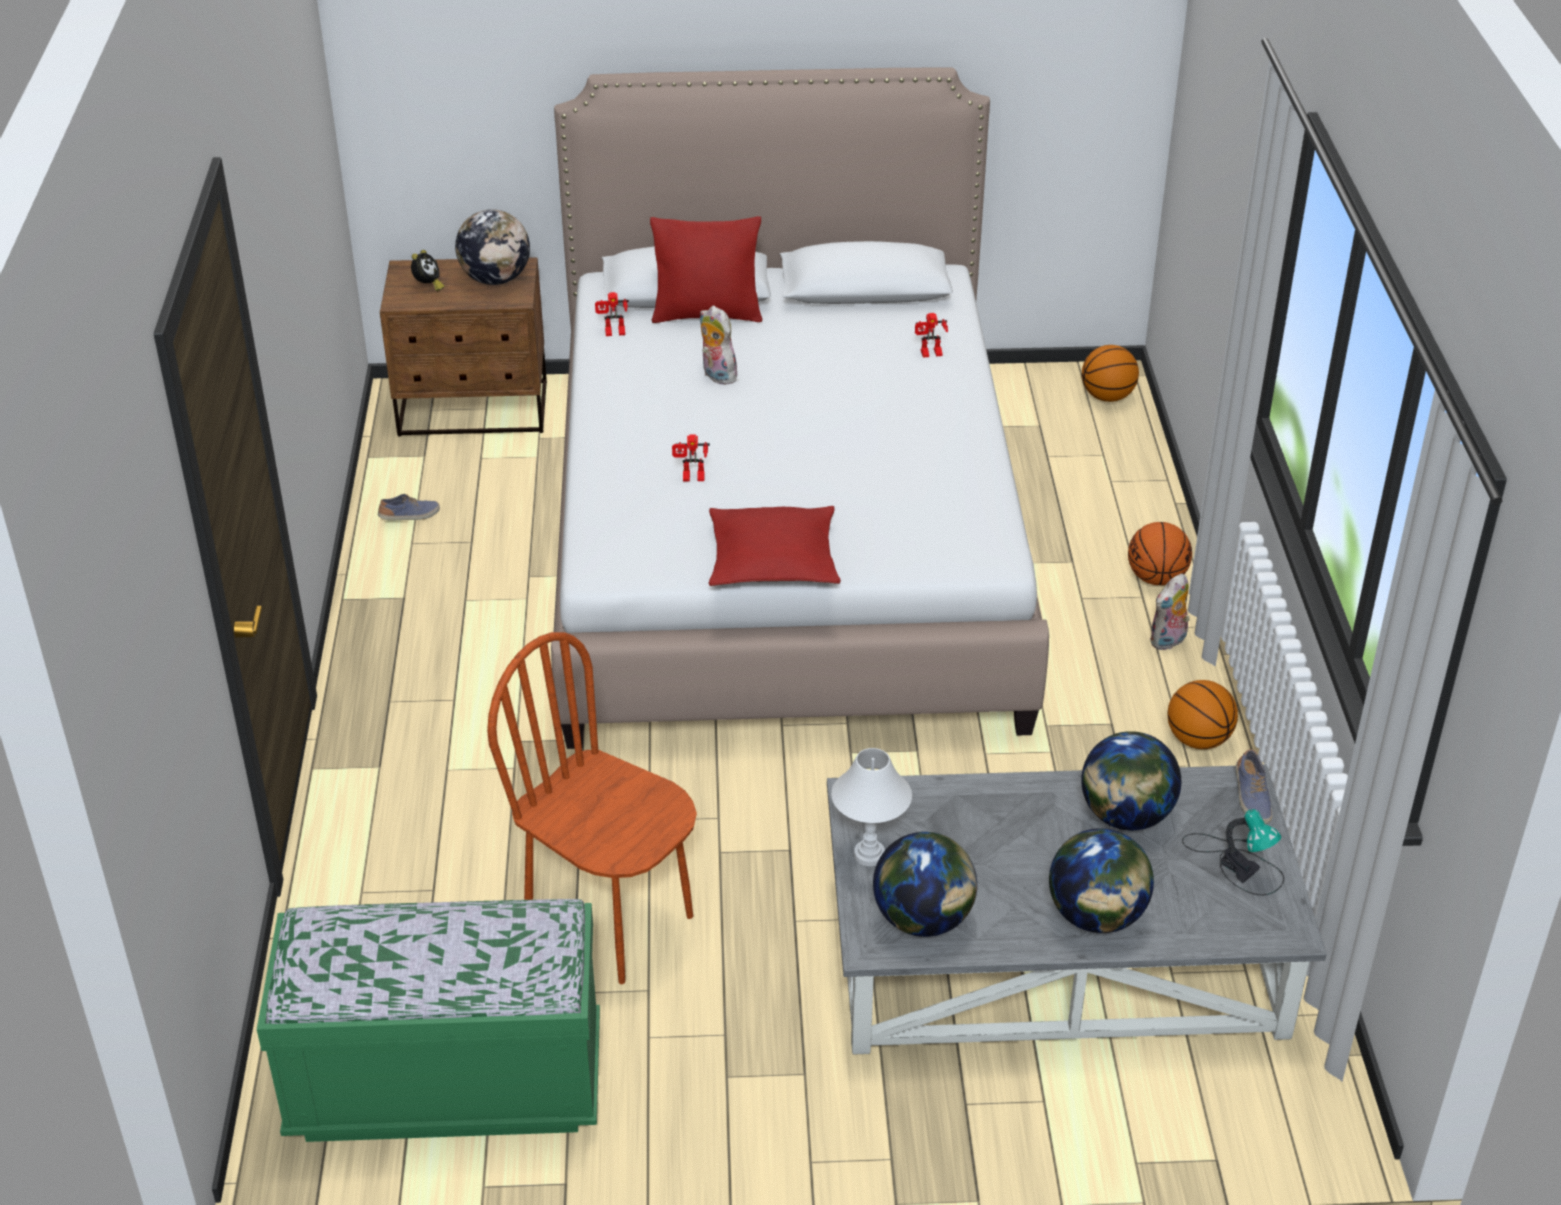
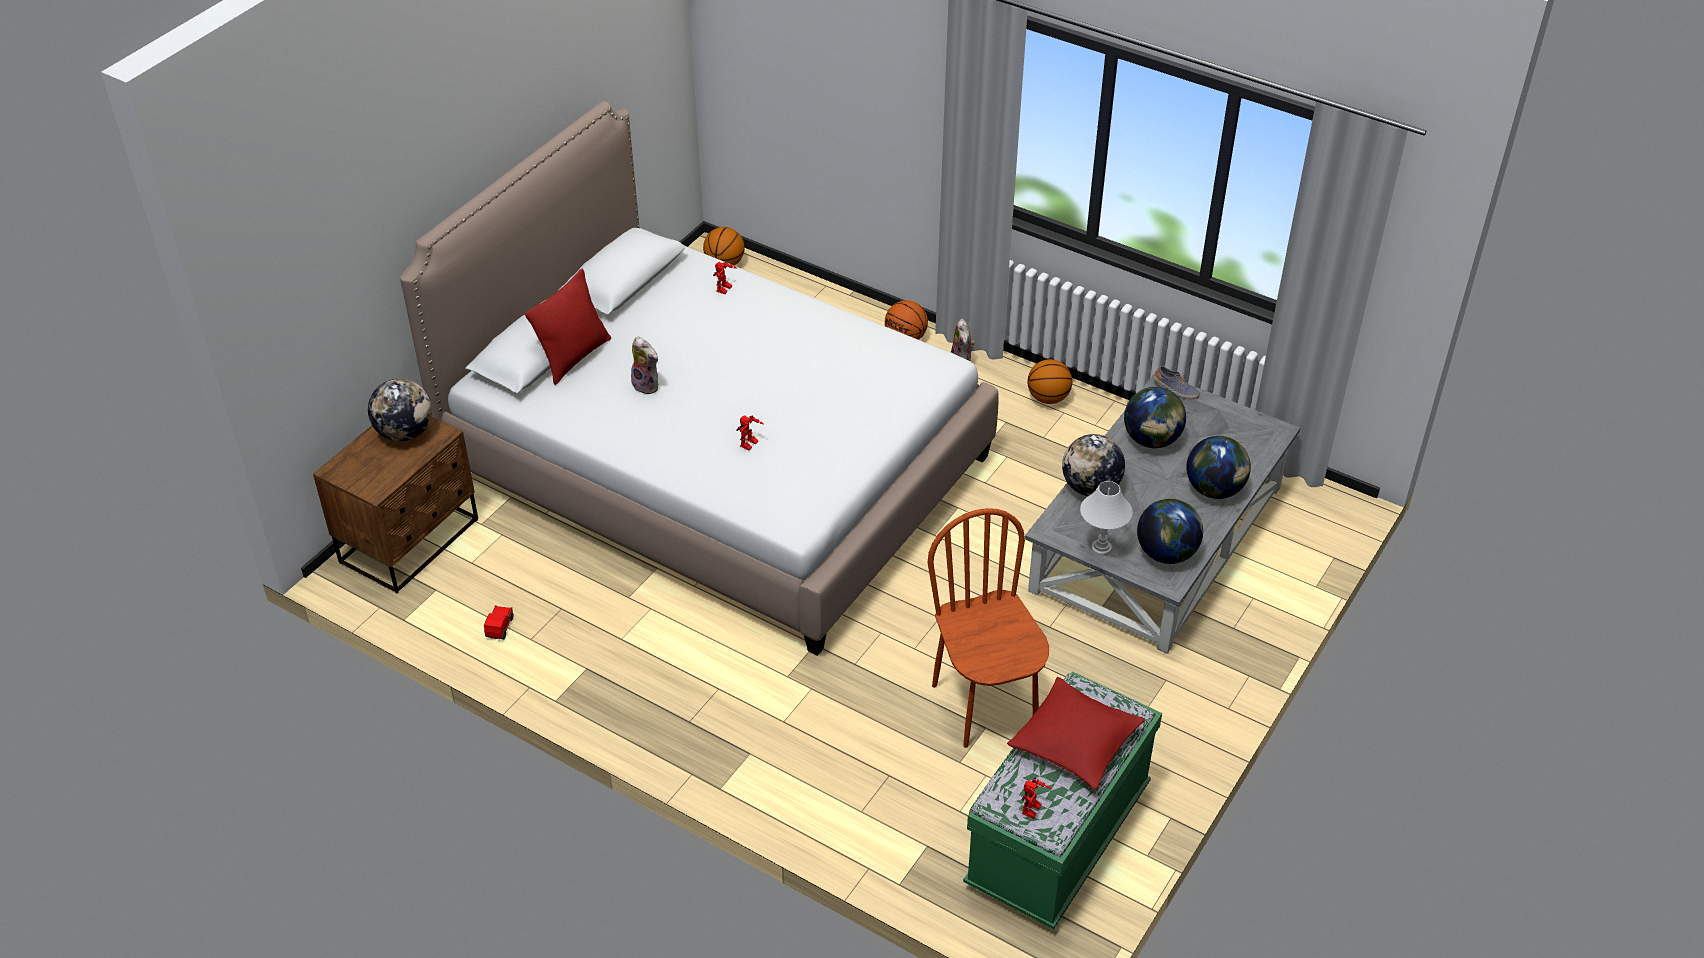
camera: 55 degrees left, 5 degrees up
(410, 517) = (499, 627): shoe -> toy car
(428, 286) = (372, 468): alarm clock -> none
(610, 922) = (985, 706): brown chair -> brown chair turned 90 degrees clockwise
(613, 333) = (547, 407): toy robot -> toy robot (1033, 811)
(716, 375) = (647, 385): plush toy -> plush toy turned 135 degrees counterclockwise
(773, 560) = (863, 451): red pillow -> red pillow (1074, 742)
(972, 798) = (1090, 488): none -> globe
(1237, 863) = (1216, 421): table lamp -> none

